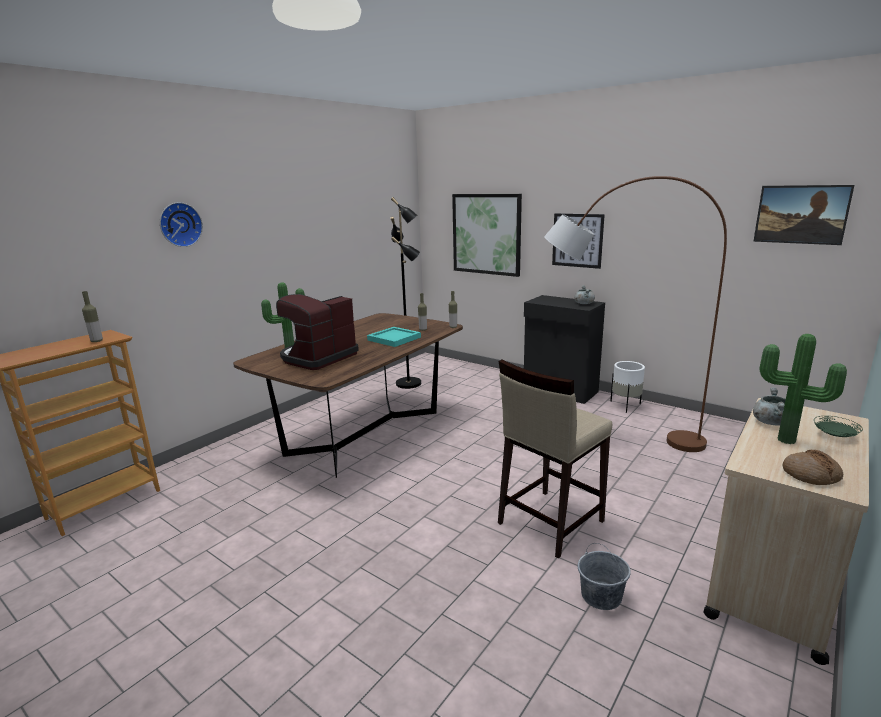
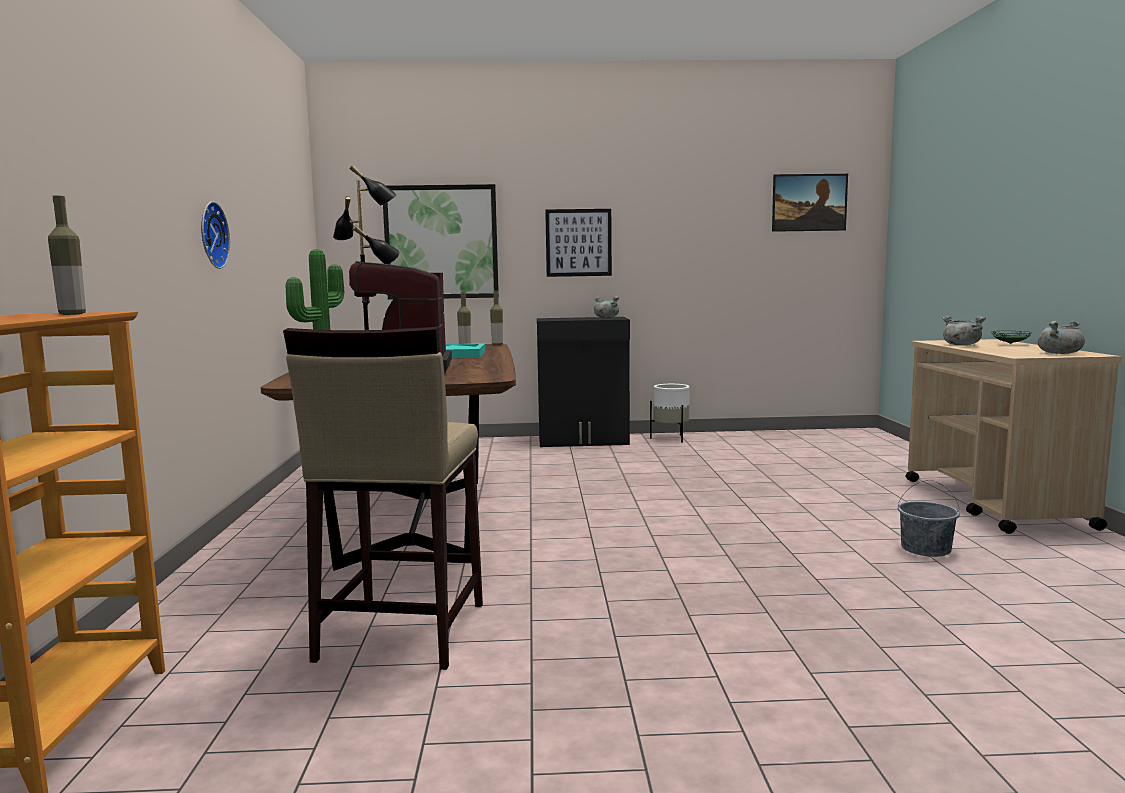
camera: 40 degrees left, 10 degrees down
(179, 224) = (105, 128): wall clock -> wall clock (210, 235)
(549, 522) = (785, 523): beige stool -> beige stool (400, 632)
(614, 438) = (711, 460): brown floor lamp -> none
(787, 441) = (999, 348): potted plant -> none
(811, 475) = (1059, 353): bread -> grey cooking pot

